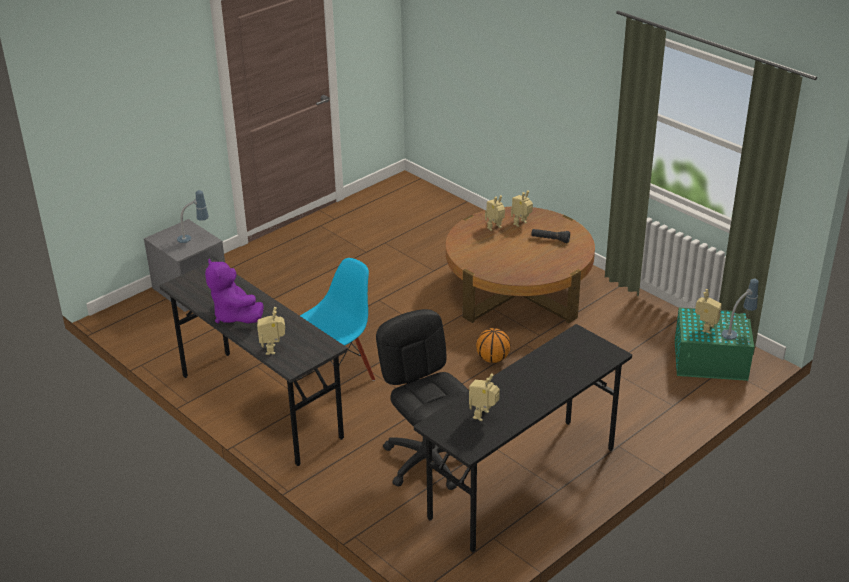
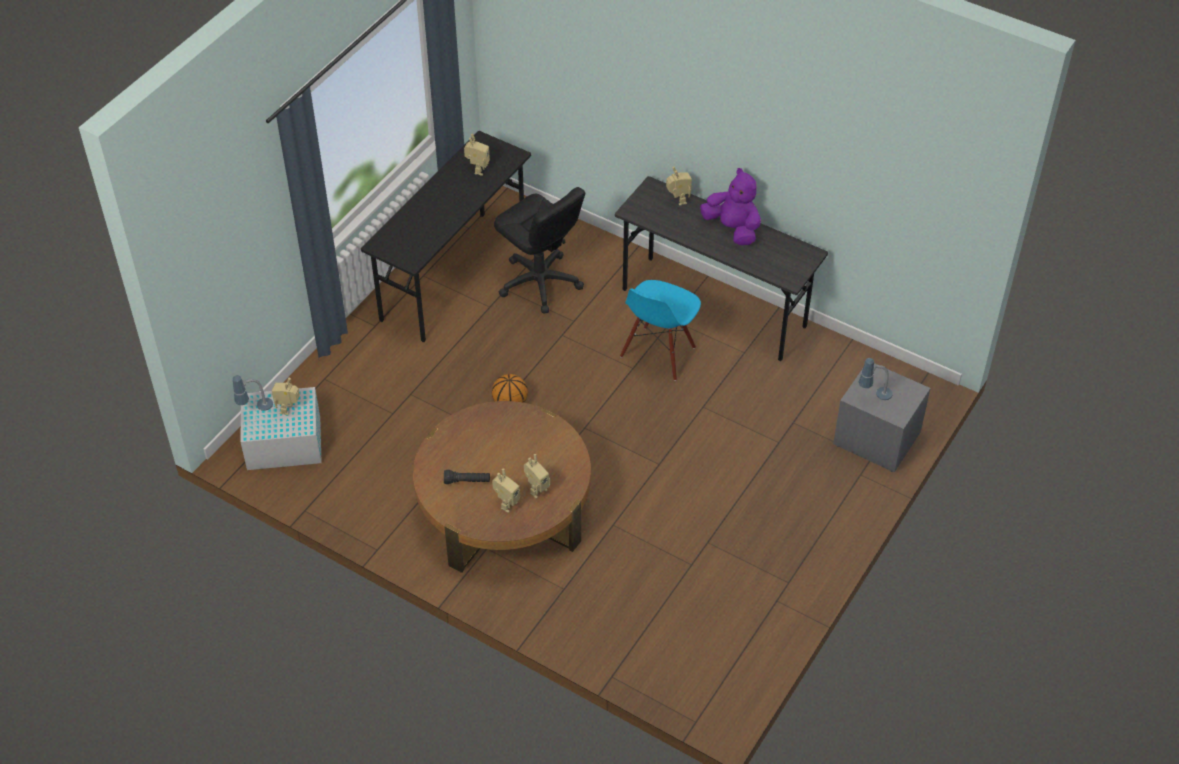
camera: 165 degrees right, 15 degrees up
(711, 360) = (282, 442): green storage box -> white storage box

